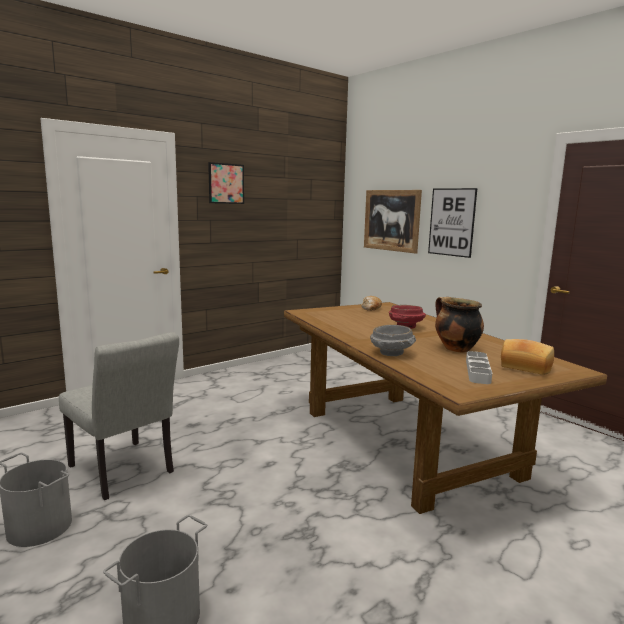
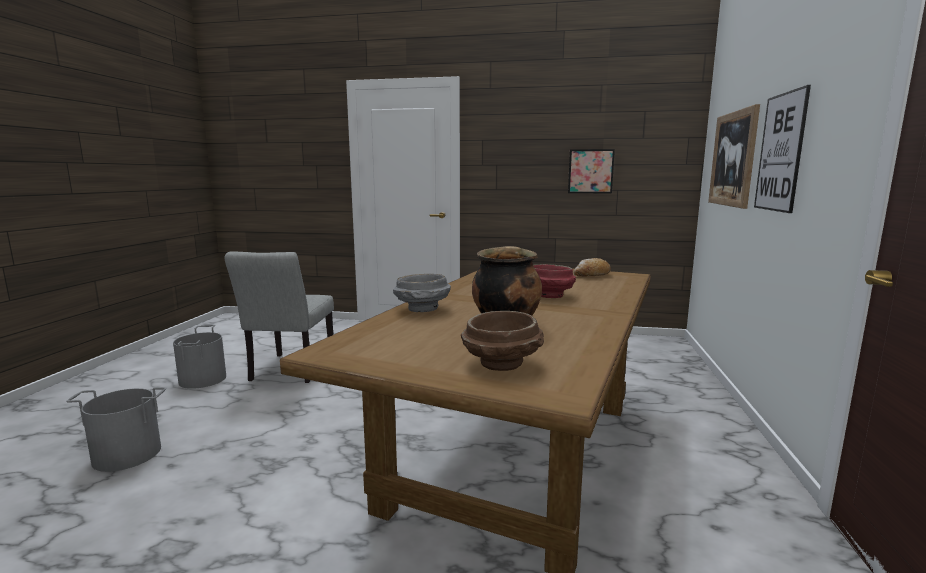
camera: 50 degrees right, 0 degrees up
(226, 183) = (516, 124): picture -> picture (590, 171)
(477, 371) = (428, 346): grey tray -> none
(525, 367) = (502, 364): bread -> brown bowl

